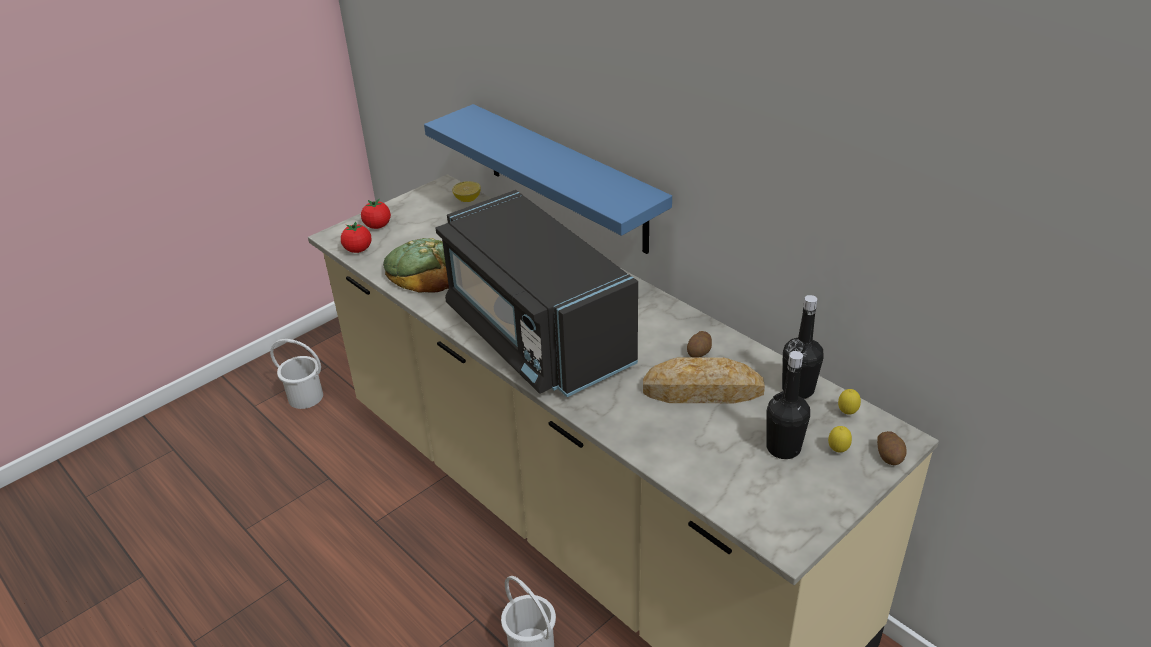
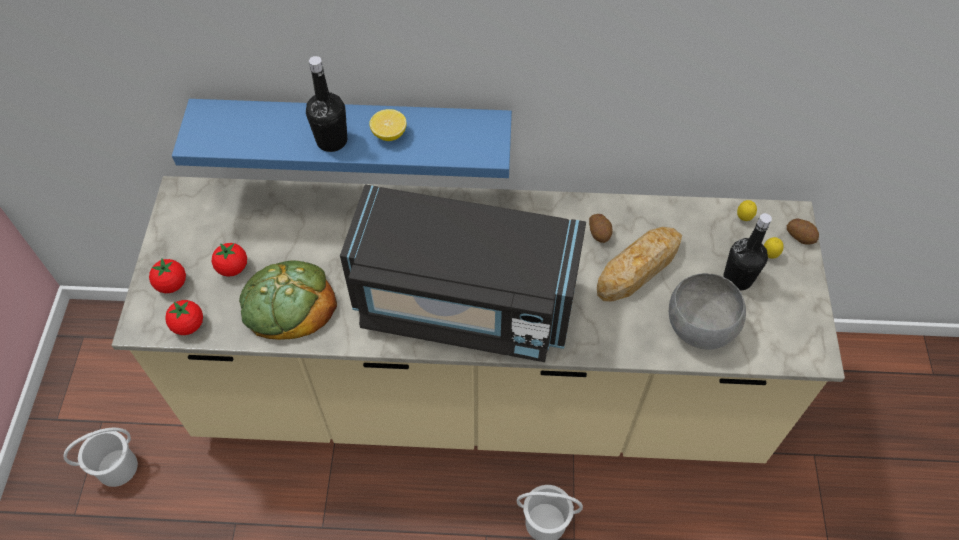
camera: 45 degrees left, 20 degrees up
(421, 236) = (233, 268): none -> tomato
(467, 200) = (224, 195): lemon -> lemon (389, 134)
(699, 457) = (698, 328): none -> grey bowl
(798, 389) = (695, 219): black bottle -> black bottle (332, 141)

